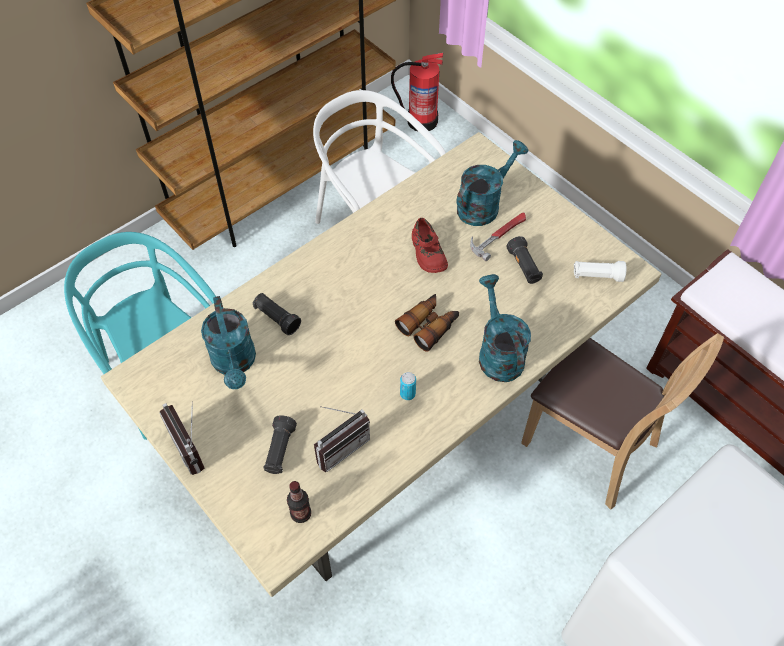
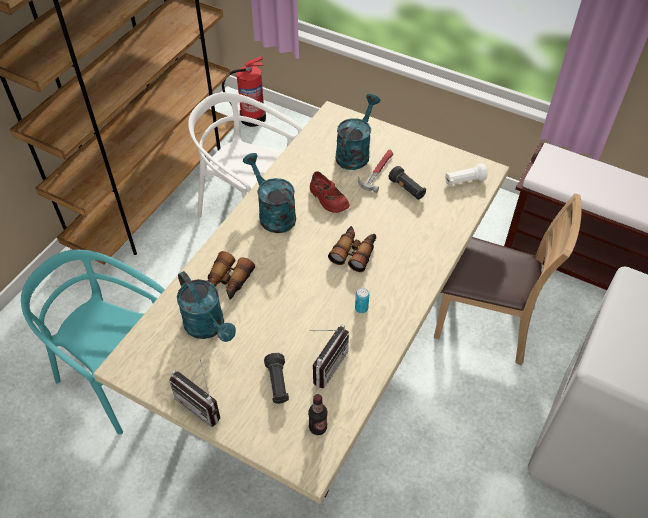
camera: 20 degrees left, 5 degrees down
(276, 318) = (228, 282): black flashlight -> binoculars
(498, 352) = (416, 256): turquoise watering can -> turquoise watering can (273, 213)

